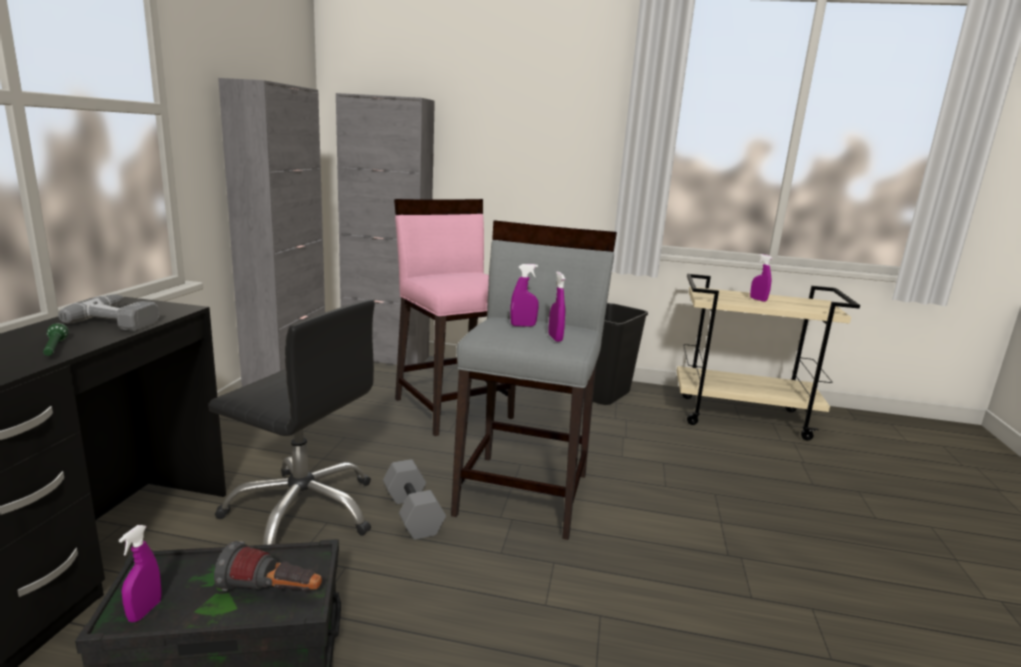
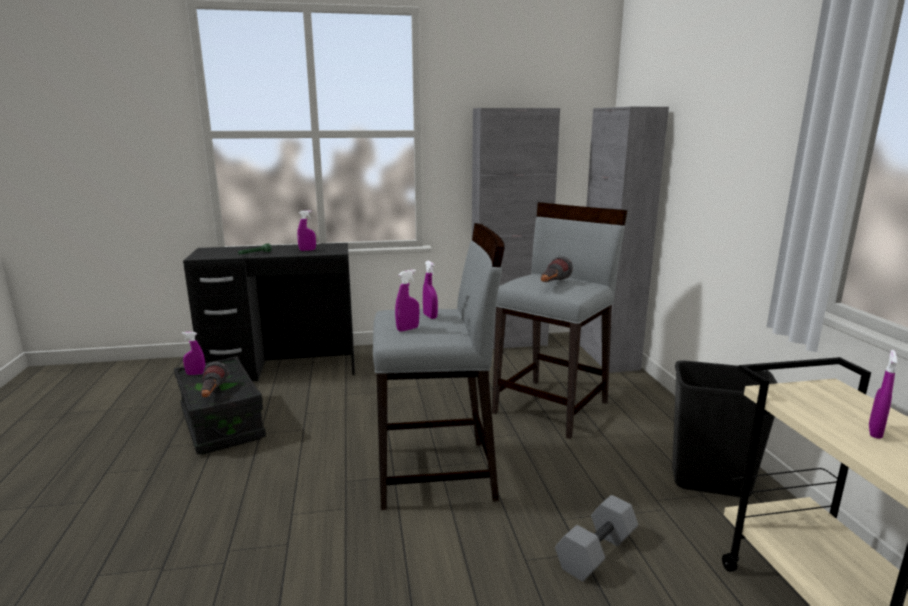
camera: 70 degrees right, 0 degrees up
(122, 319) = (307, 250): power drill -> purple spray bottle
(303, 510) = (353, 399): black office chair -> none
(411, 513) = (373, 433): grey dumbbell -> grey dumbbell (595, 551)
(453, 407) = (552, 407): pink stool -> grey stool
(470, 279) = (552, 284): none -> flashlight

